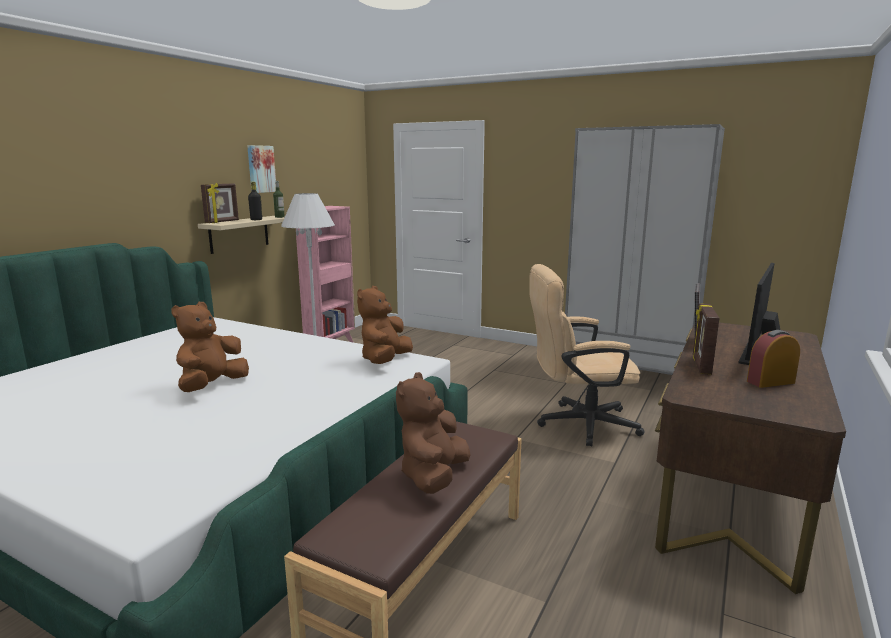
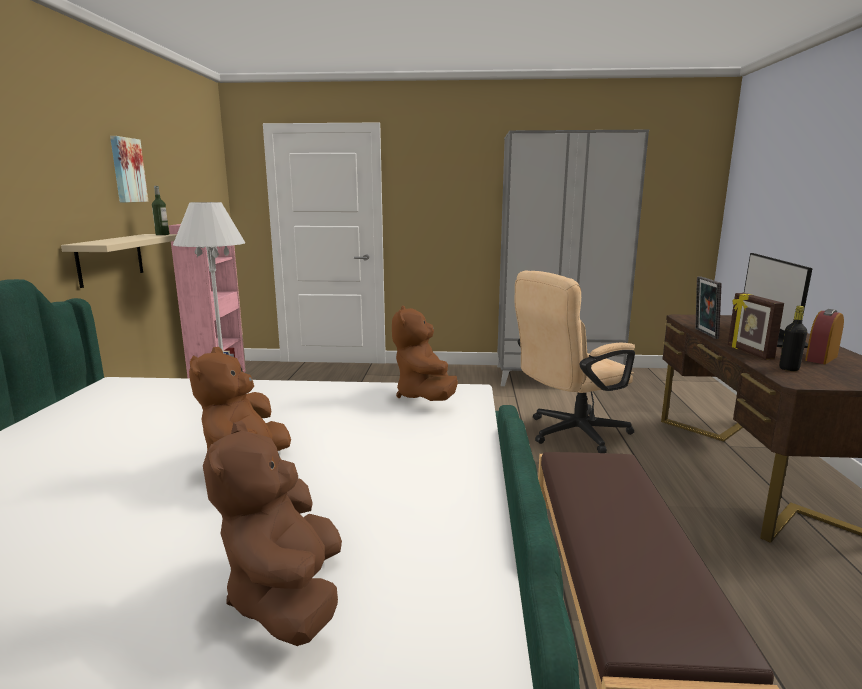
camera: 25 degrees left, 0 degrees up
(222, 222) = (95, 241): picture frame -> none
(256, 220) = (139, 238): black bottle -> black bottle (789, 369)
(433, 476) = (629, 521): brown plush toy -> brown plush toy (287, 597)

